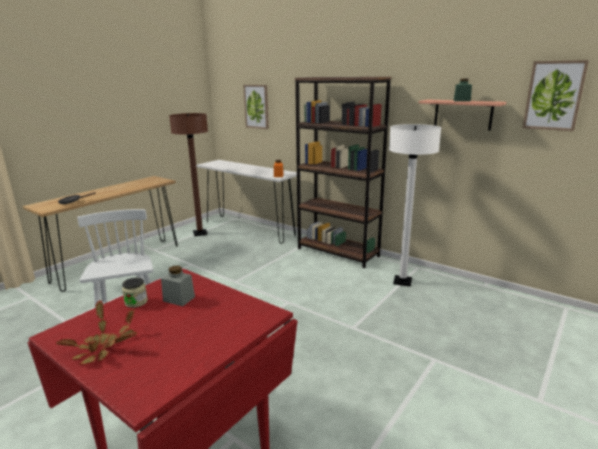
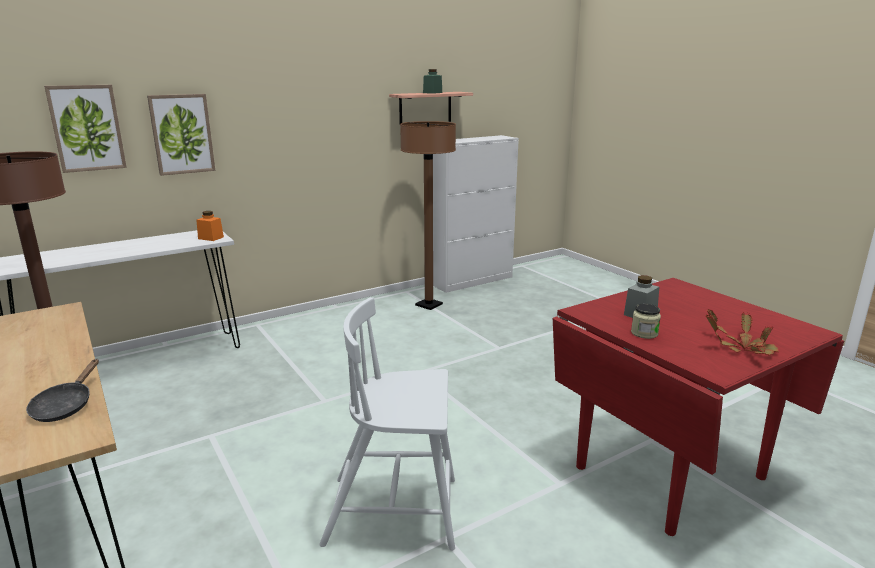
camera: 70 degrees left, 0 degrees up
(338, 252) = (320, 318): brown bookcase -> none
(402, 281) = (429, 305): white floor lamp -> brown floor lamp
(481, 289) = (473, 281): none -> white cabinet
(554, 95) = (491, 84): picture -> picture (182, 134)

